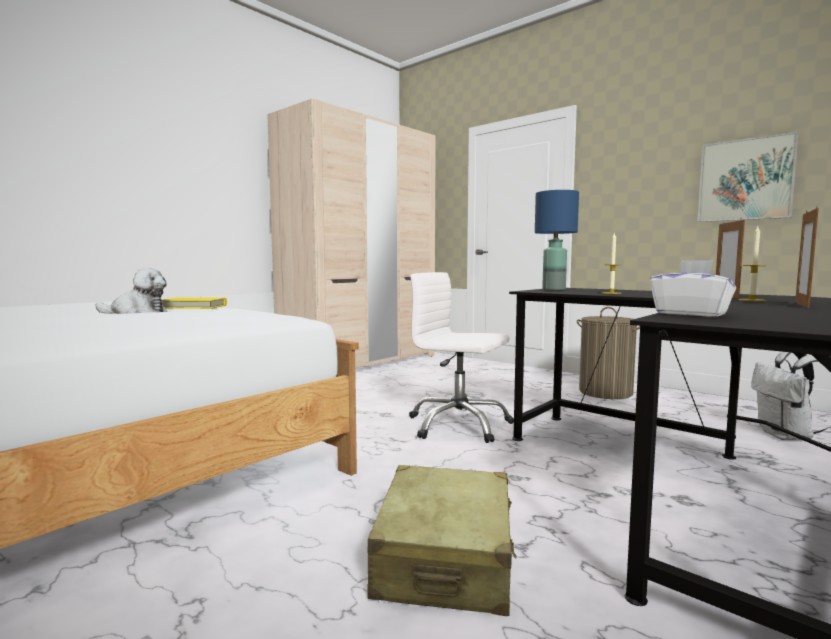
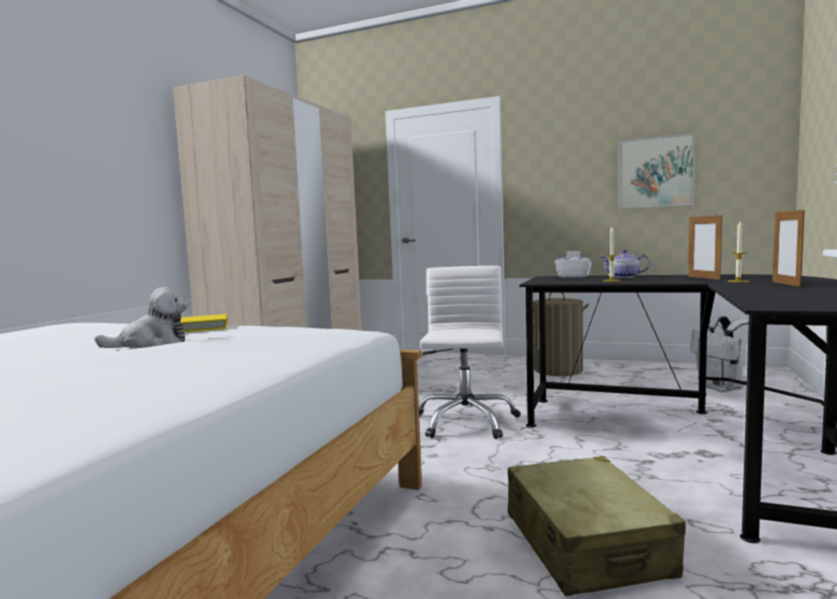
camera: 20 degrees left, 0 degrees up
(458, 425) = (465, 421): white office chair -> white office chair turned 90 degrees clockwise
(554, 289) = (549, 279): blue table lamp -> none
(641, 291) = (625, 277): none -> teapot
(690, 314) = (759, 300): white tissue box -> white tissue box (573, 276)

